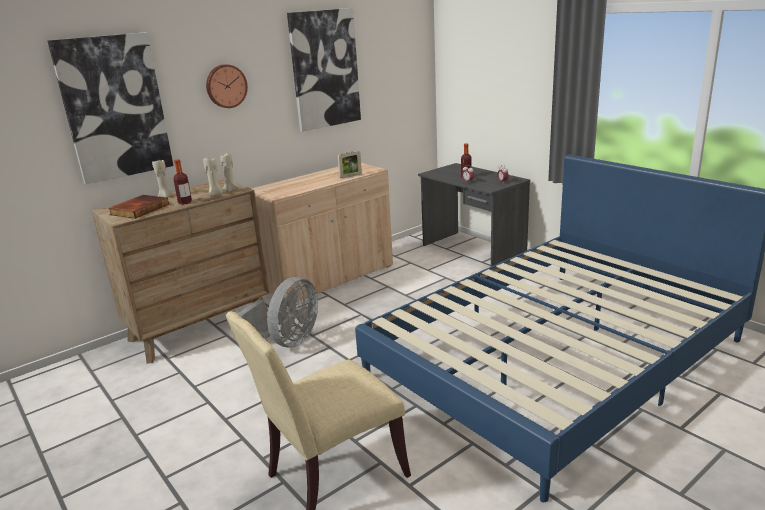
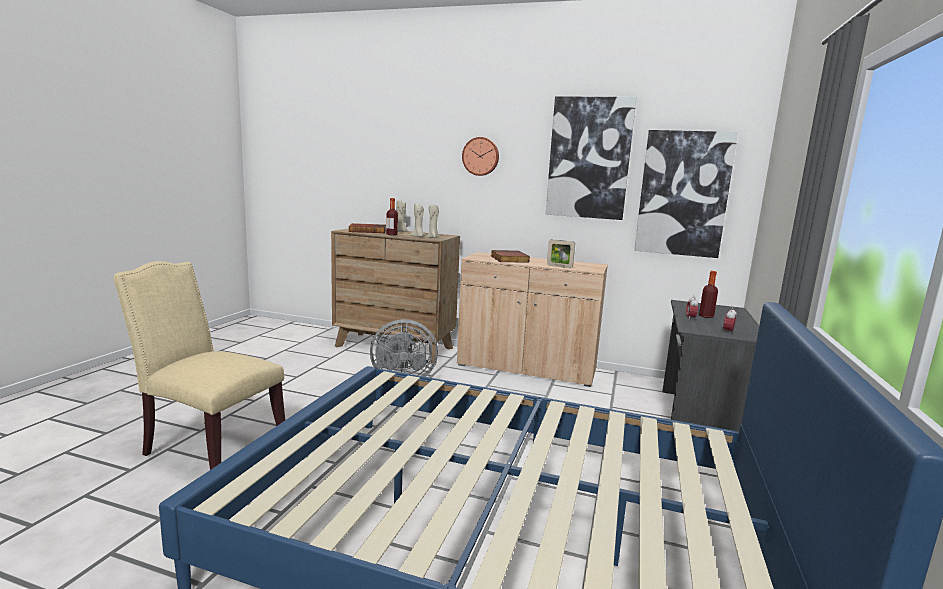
camera: 55 degrees right, 10 degrees down
(114, 108) = (392, 157): picture -> picture (683, 194)
(298, 185) = (508, 259): none -> book

